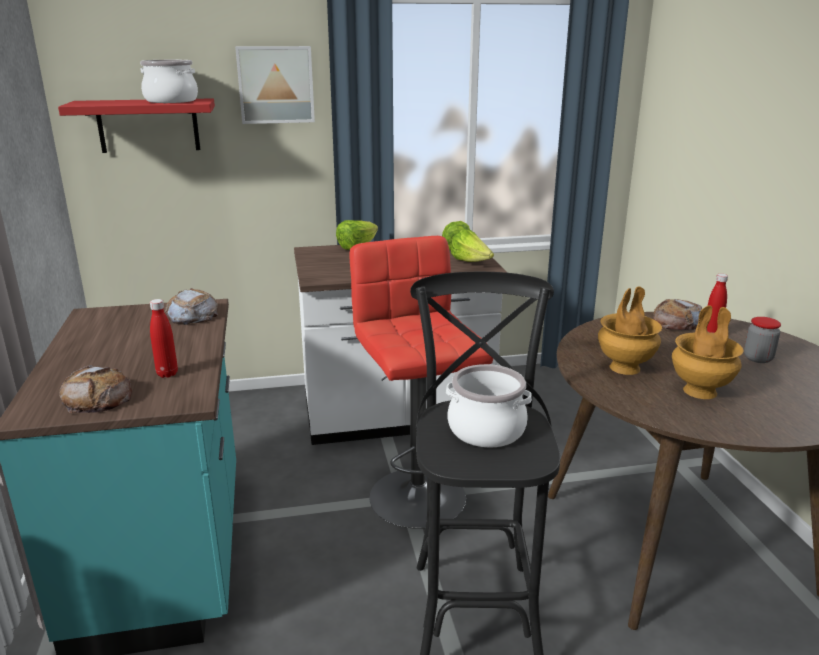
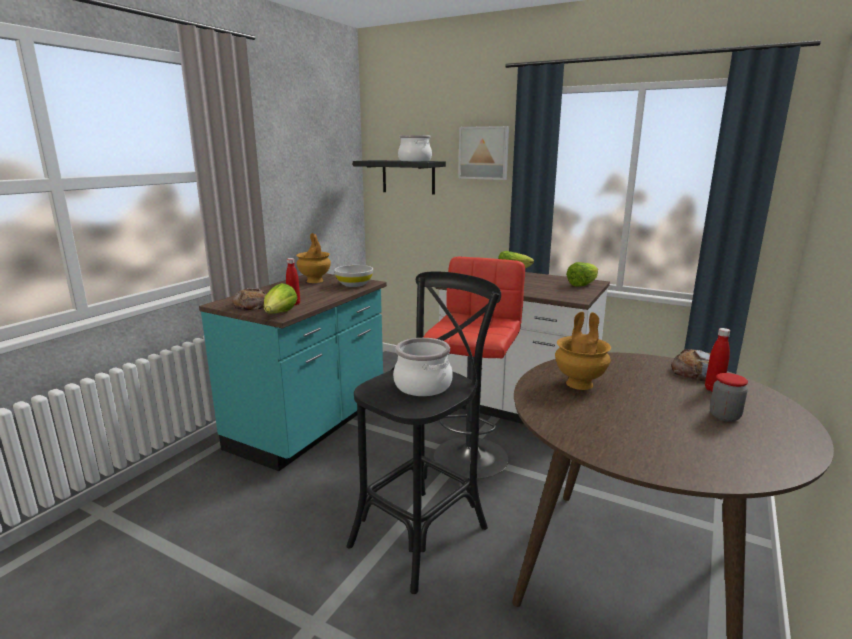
camera: 40 degrees right, 5 degrees down
(148, 125) = (408, 177): red shelf -> black shelf
(192, 315) = (354, 284): bread -> white bowl
(471, 262) = (572, 294): lettuce -> lettuce (280, 314)
(701, 391) = (612, 416): brown vase -> brown vase (315, 281)

